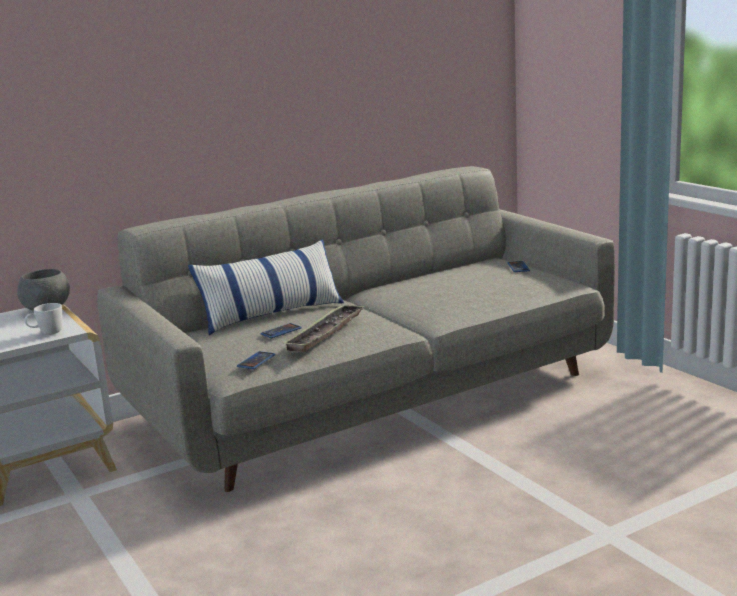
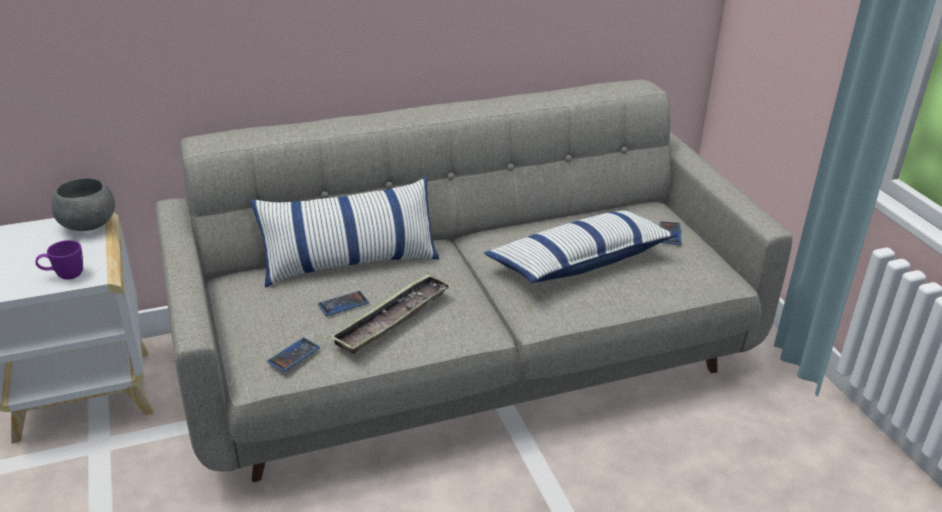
camera: 10 degrees right, 15 degrees up
(46, 334) = (64, 276): white mug -> purple mug
(456, 288) = (579, 262): none -> pillow

